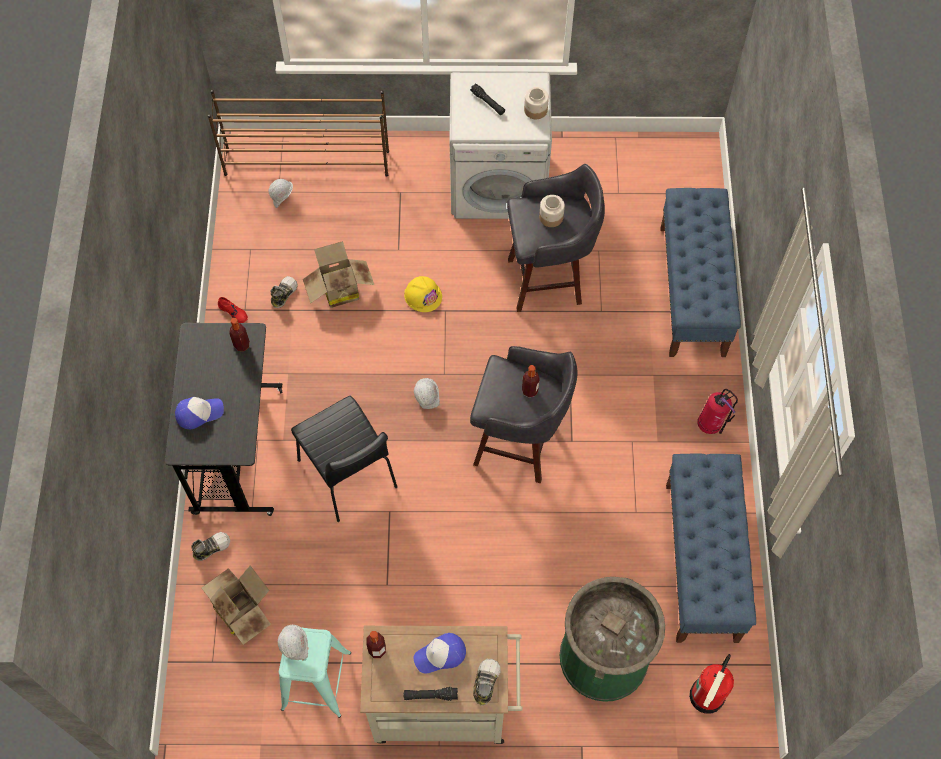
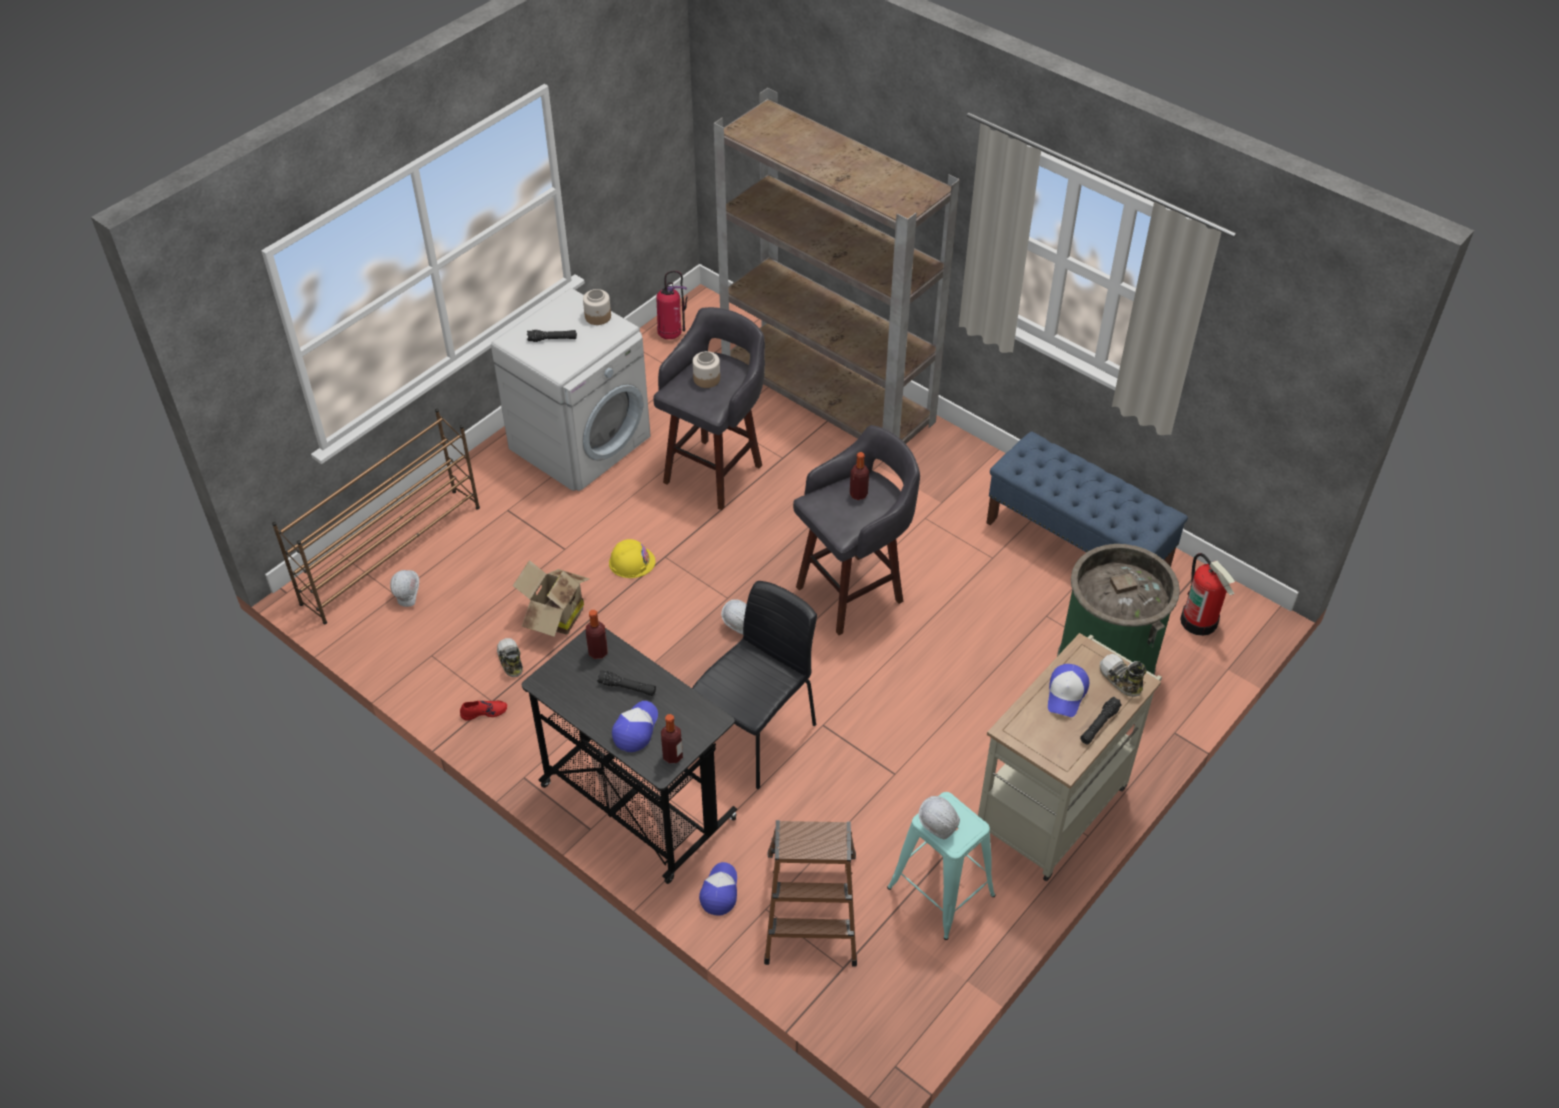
camera: 50 degrees left, 15 degrees down
(211, 547) = (719, 891): shoe -> cap
(227, 383) = (627, 687): none -> black flashlight
(242, 609) = (811, 907): cardboard box -> brown step ladder
(349, 476) = (757, 732): black chair -> black chair turned 60 degrees counterclockwise
(377, 650) = (1020, 736): bottle -> bottle (672, 756)
(692, 291) = (827, 393): blue bench -> brown bookcase
(711, 425) = (960, 461): fire extinguisher -> fire extinguisher (671, 334)

